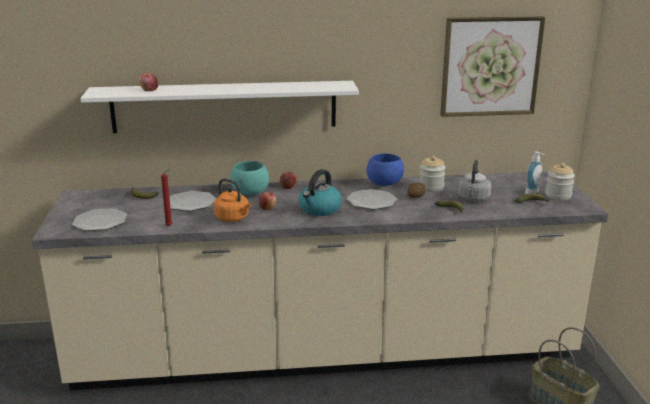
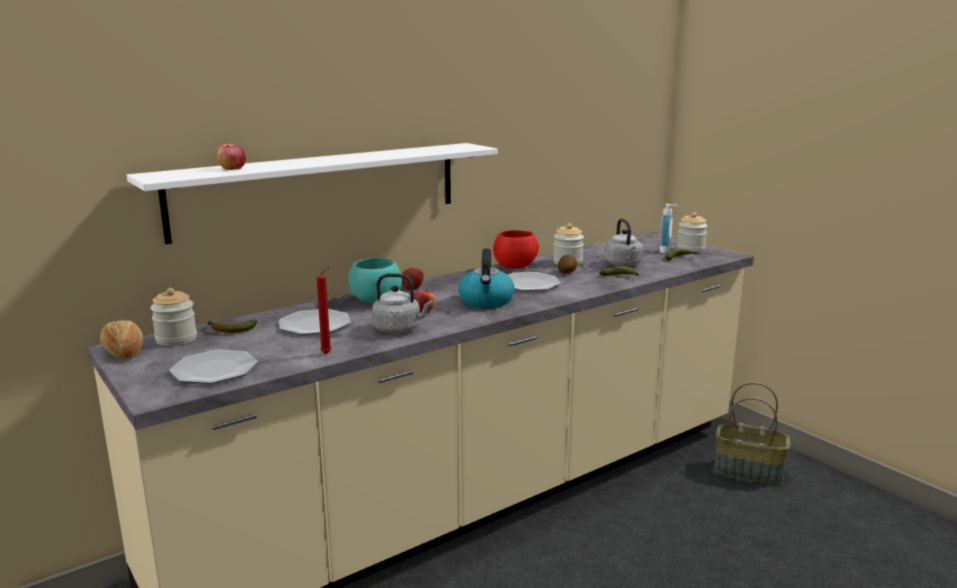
camera: 30 degrees left, 5 degrees down
(73, 198) = (124, 352): none -> bread
(108, 195) = (176, 339): none -> jar
(233, 218) = (399, 329): orange kettle -> grey kettle
(385, 184) = (516, 267): blue bowl -> red bowl
(490, 66) = (594, 119): picture -> none

